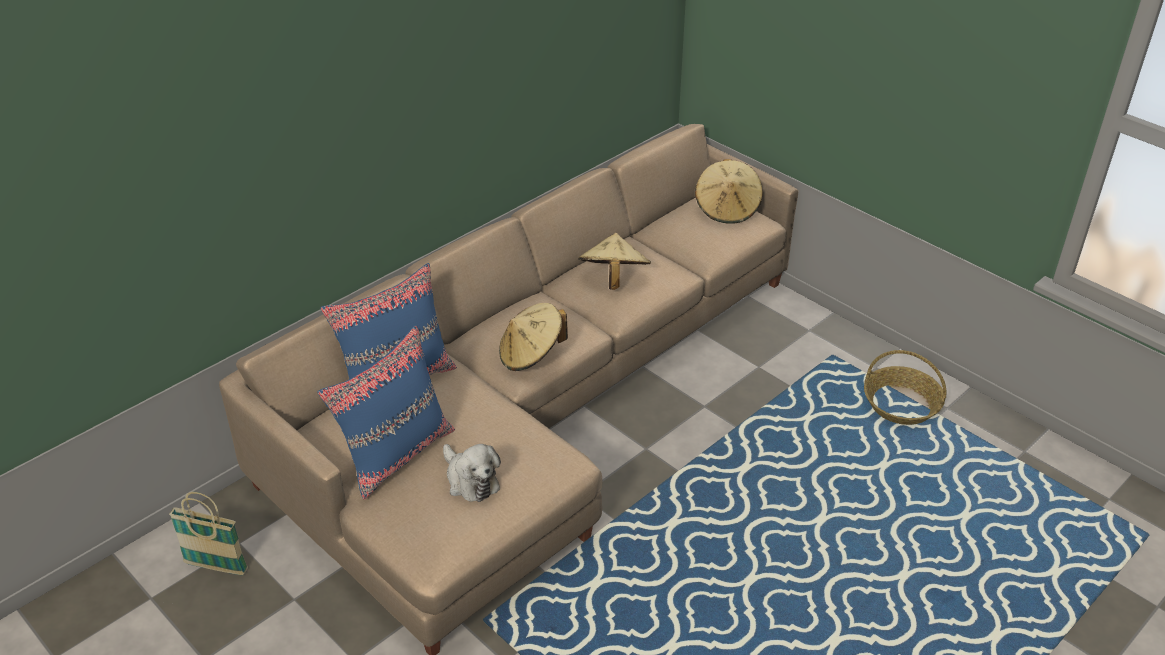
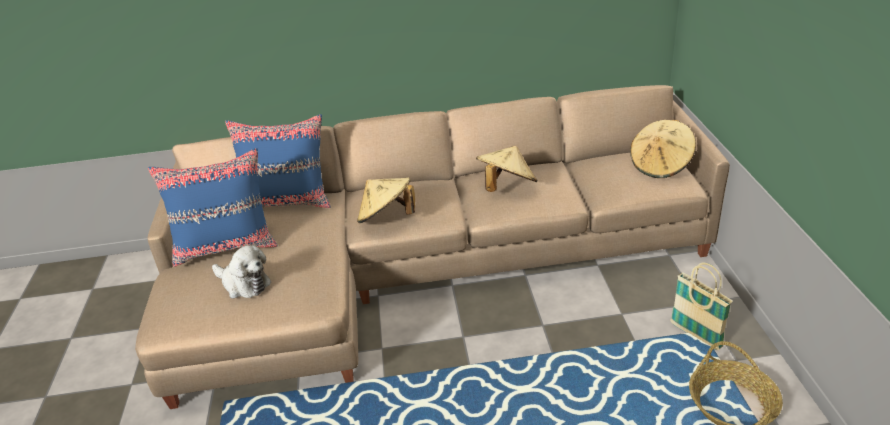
camera: 40 degrees right, 5 degrees down
(216, 567) = (138, 287): basket -> basket (695, 335)
(470, 480) = (244, 284): plush toy -> plush toy turned 60 degrees counterclockwise

